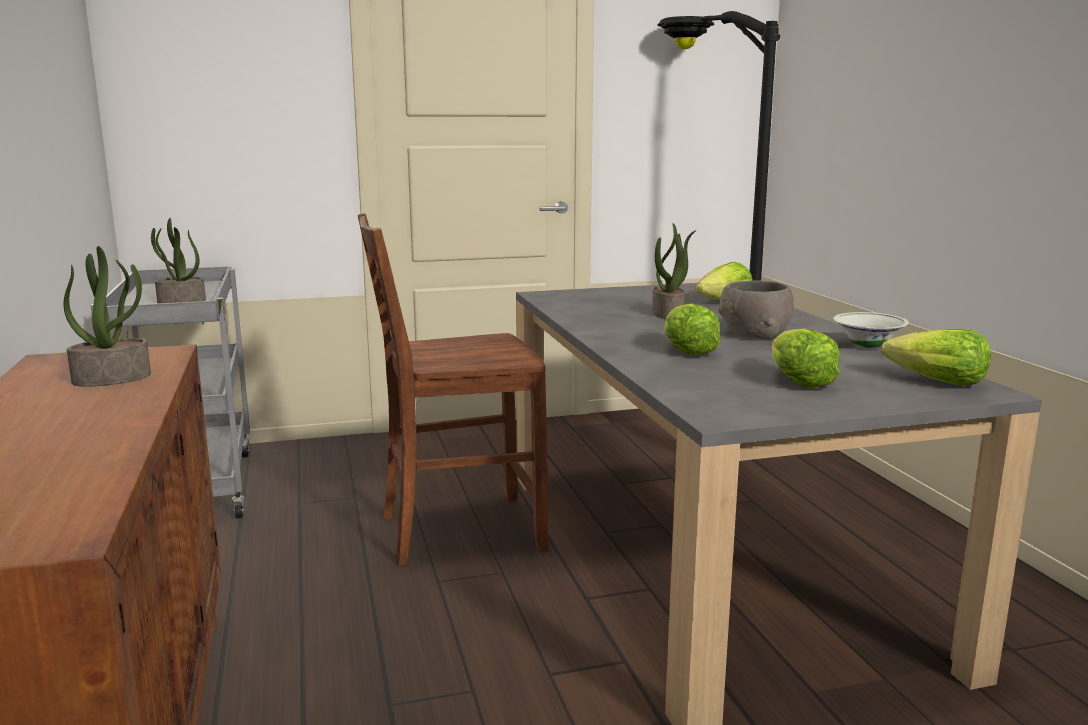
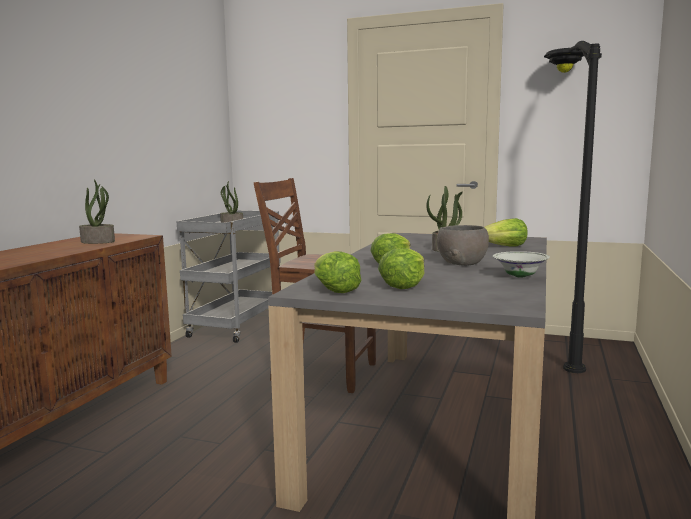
camera: 35 degrees right, 5 degrees down
(936, 382) = (496, 298): lettuce -> lettuce (334, 289)

